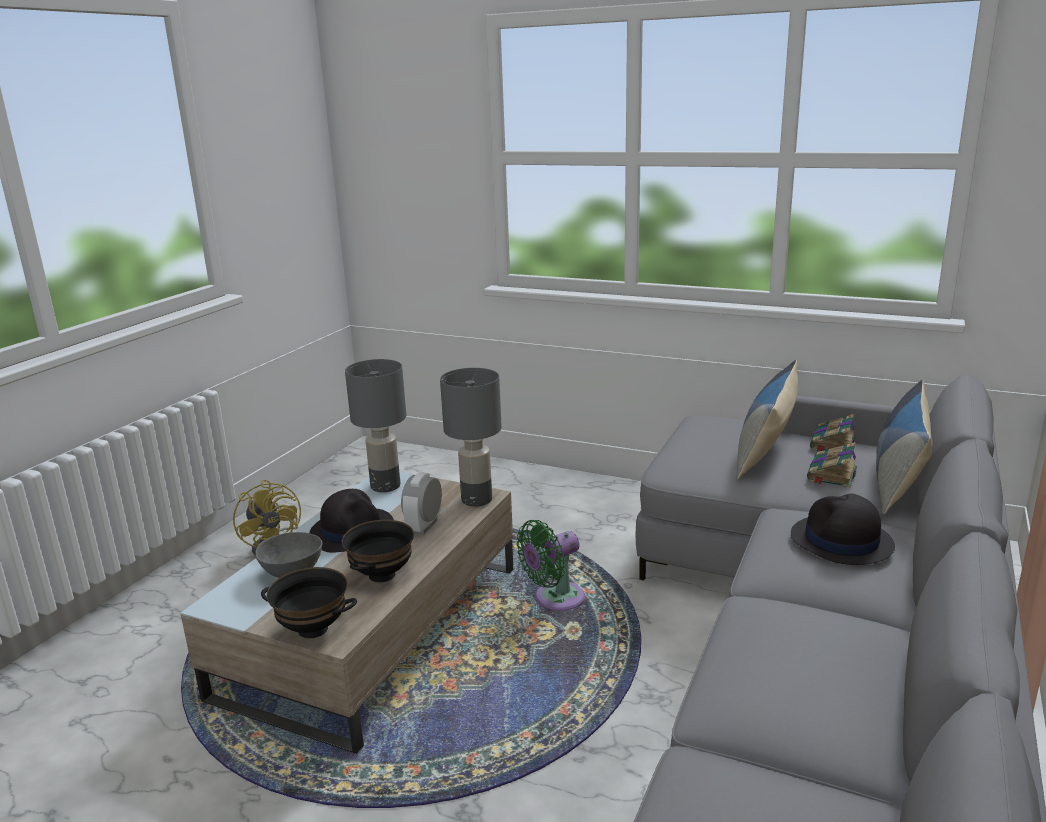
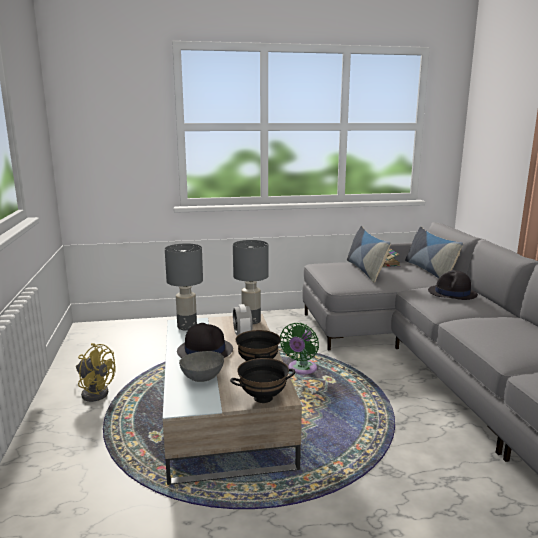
camera: 35 degrees left, 5 degrees down
(831, 474) = (406, 274): book -> none

